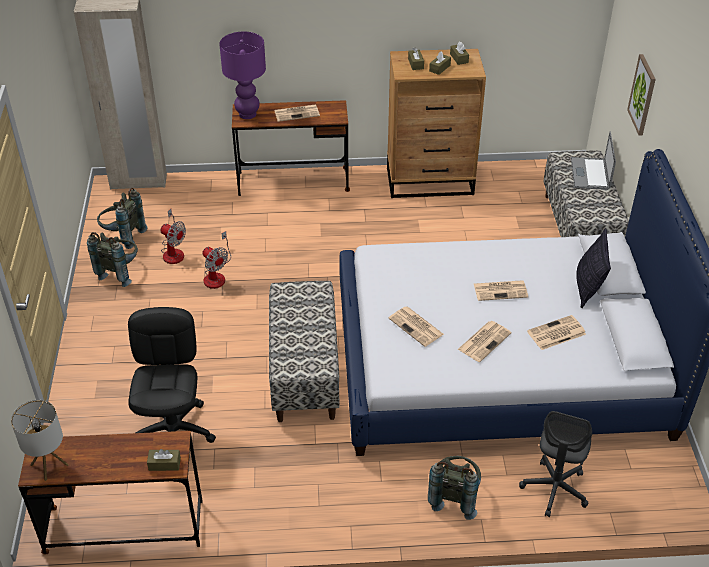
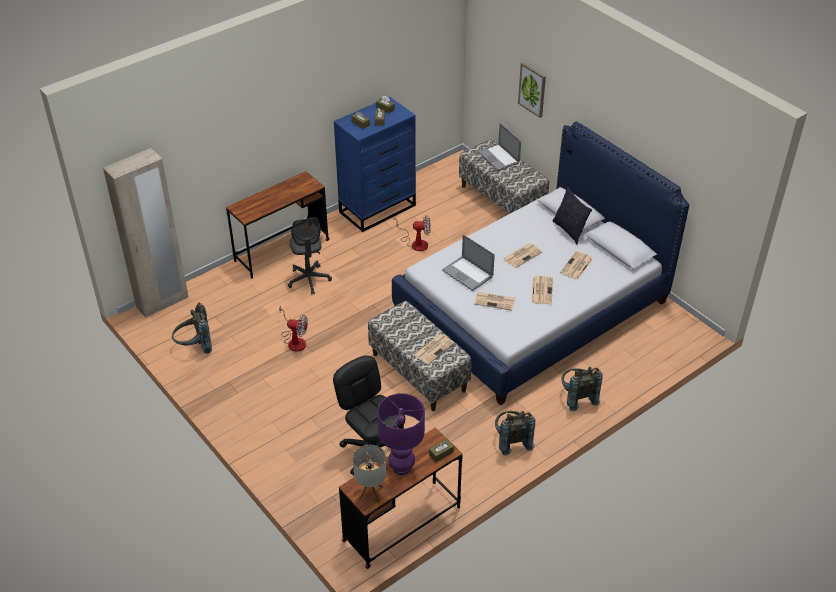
camera: 35 degrees left, 0 degrees up
(120, 272) = (220, 372): grey backpack -> grey backpack (511, 441)
(173, 251) = (245, 339): fan -> fan (415, 242)
(248, 114) = (246, 210): purple table lamp -> purple table lamp (402, 467)
(297, 113) = (281, 194): newspaper -> newspaper (434, 349)
(415, 281) = (467, 273): none -> laptop
(430, 181) = (378, 208): brown dresser -> blue dresser
(554, 489) = (626, 363): grey office chair -> grey office chair (309, 280)

